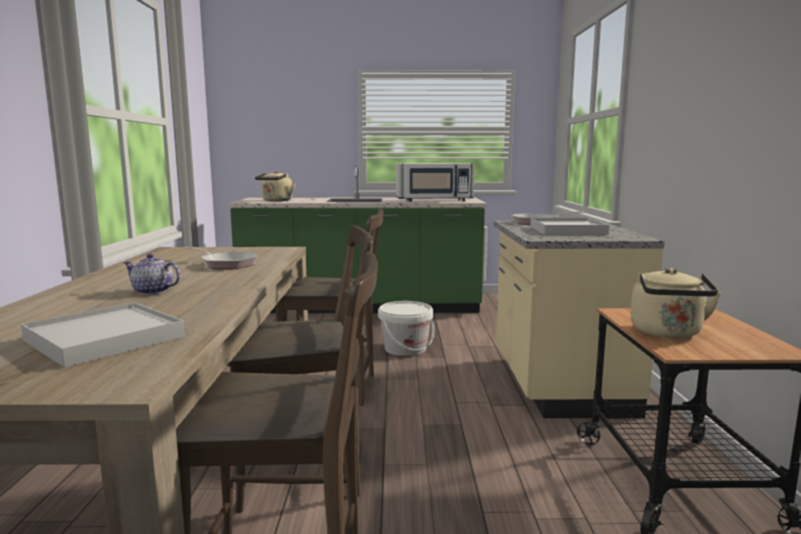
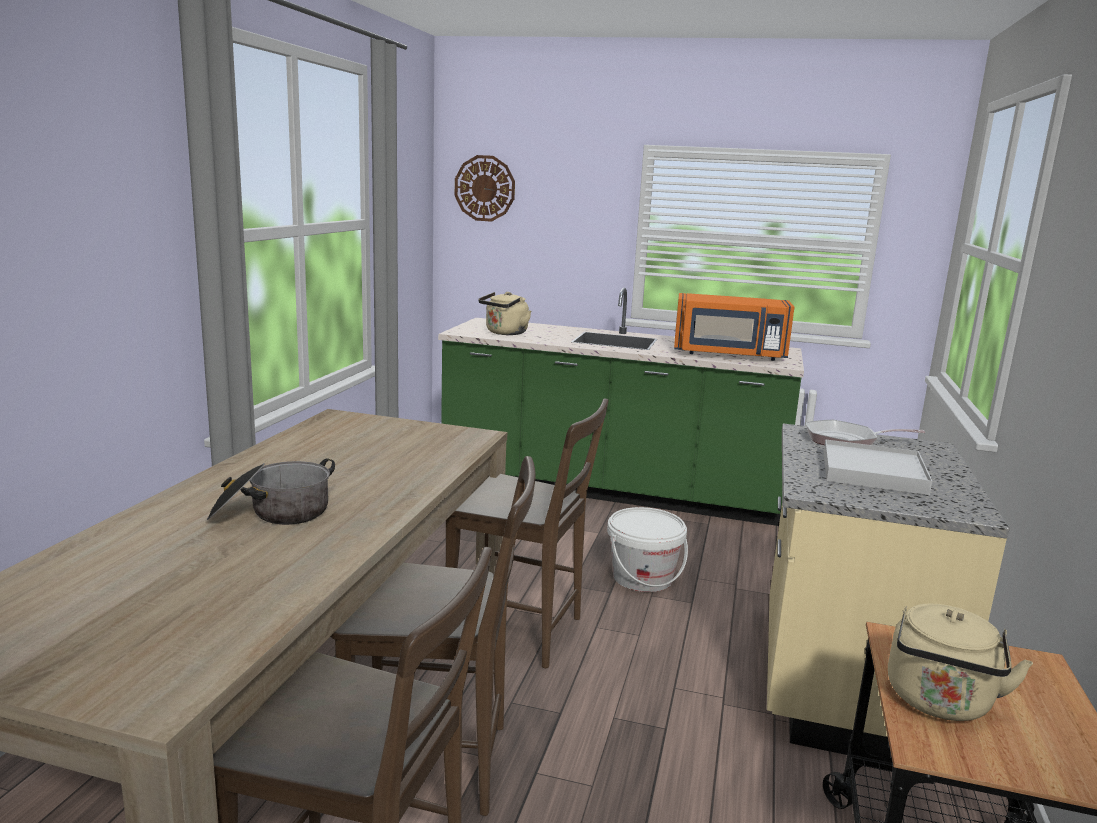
camera: 15 degrees right, 5 degrees up
(105, 338) = (179, 605): white tray -> none
(152, 291) = (272, 513): teapot -> cooking pot
(225, 264) = (385, 462): frying pan -> none
(246, 105) = (484, 188): none -> wall clock
(434, 200) = (729, 354): white microwave -> orange microwave

